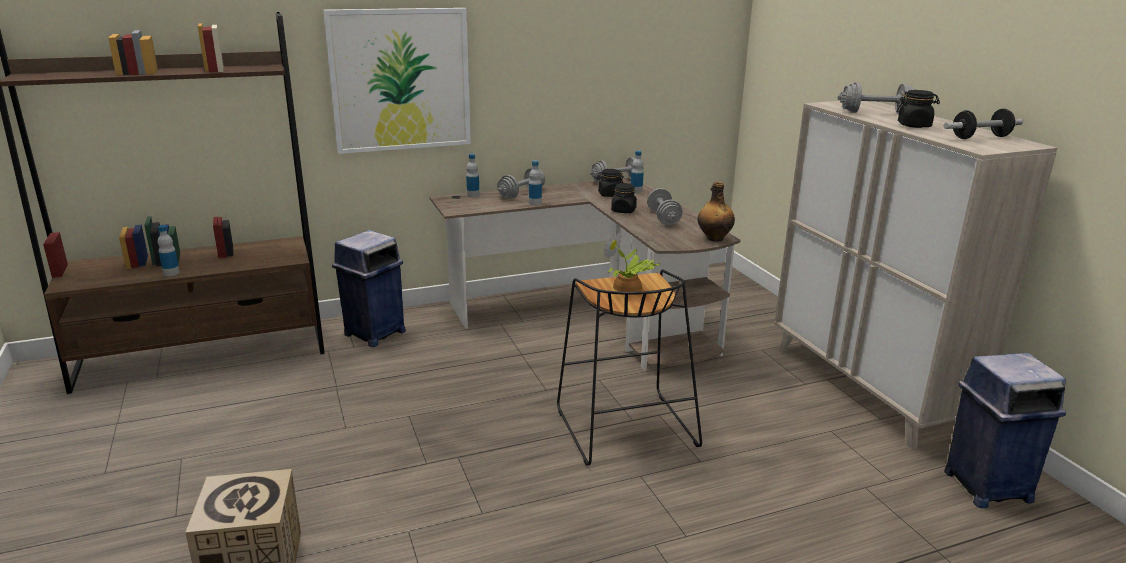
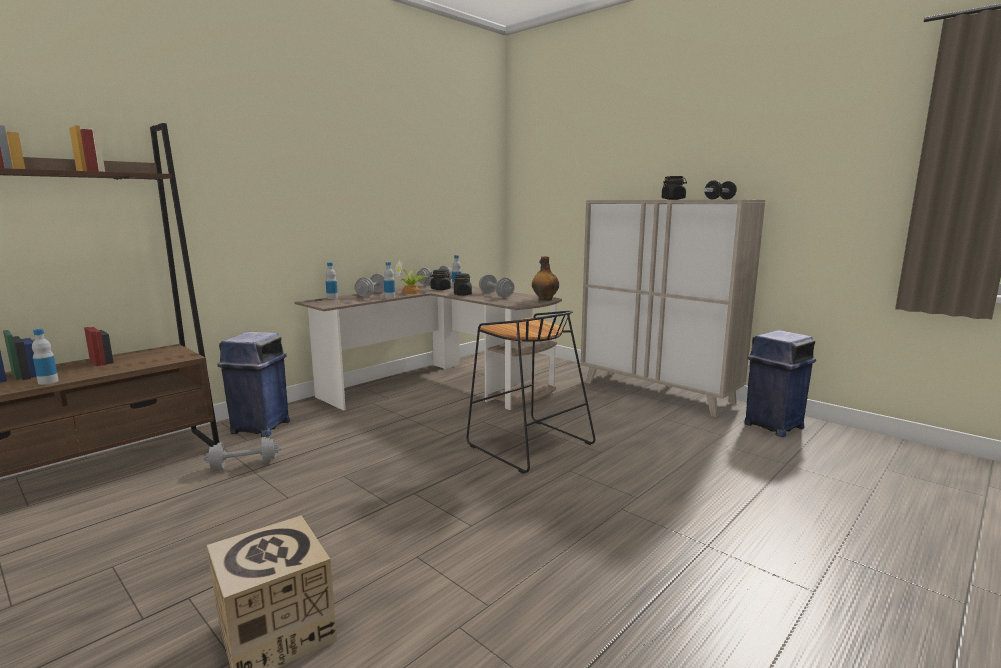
camera: 25 degrees left, 10 degrees down
(400, 80) = (265, 198): picture -> none
(628, 288) = (523, 325): potted plant -> potted plant (411, 293)
(876, 113) = (638, 199): grey dumbbell -> grey dumbbell (244, 465)

